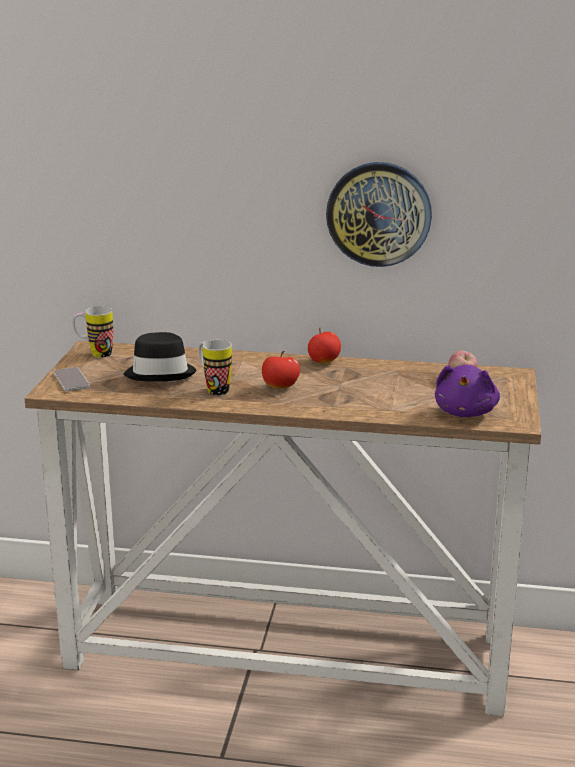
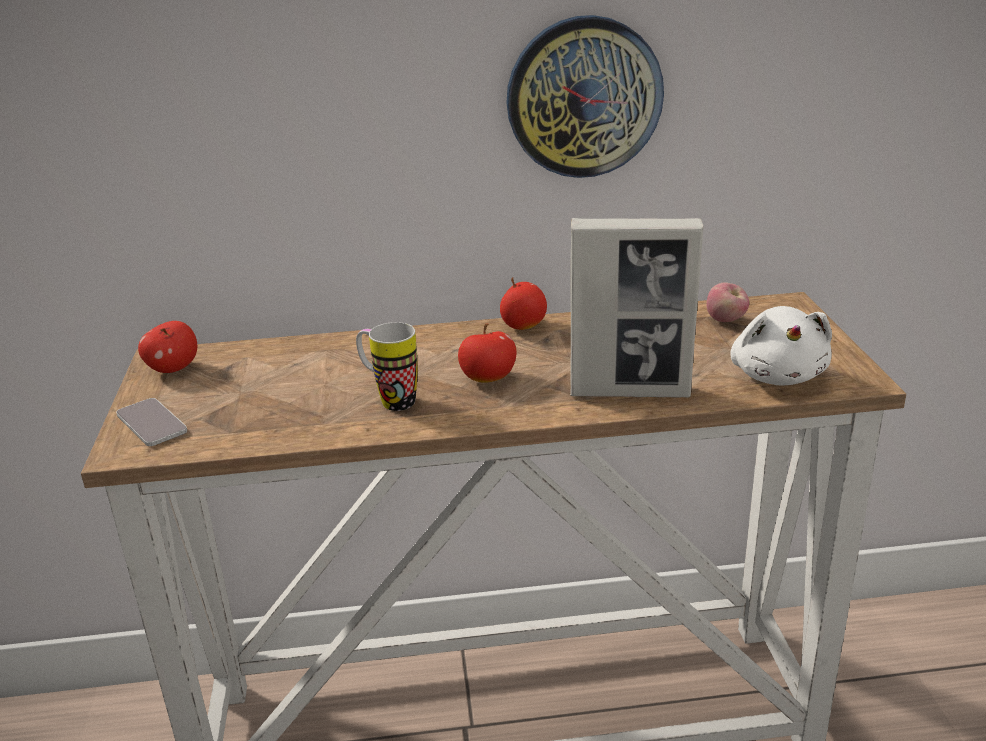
camera: 15 degrees left, 5 degrees up
(95, 354) = (173, 369): mug -> apple
(161, 373) = (293, 386): black hat -> none
(363, 407) = (630, 392): none -> picture frame
(466, 412) = (777, 375): purple plush toy -> white plush toy

